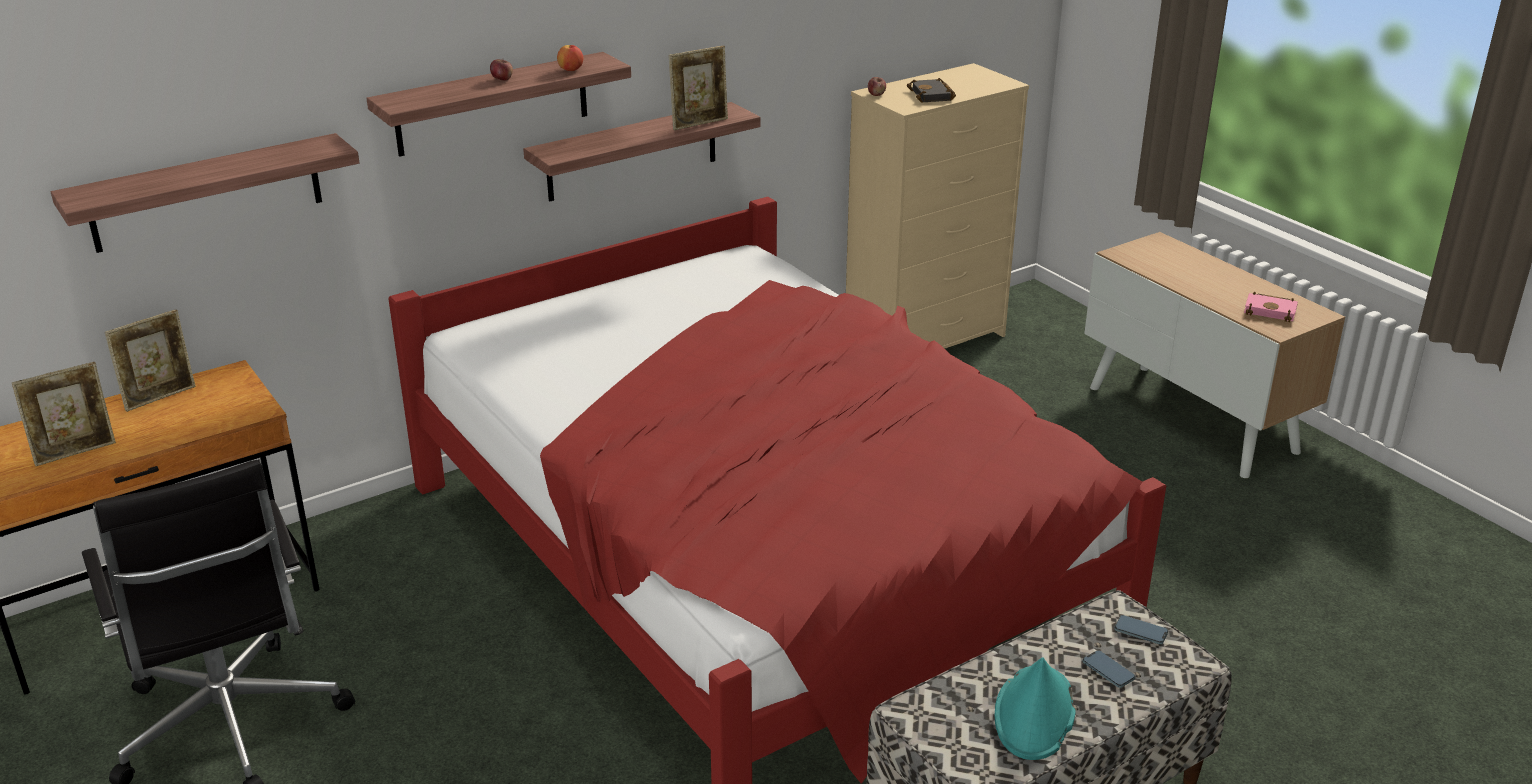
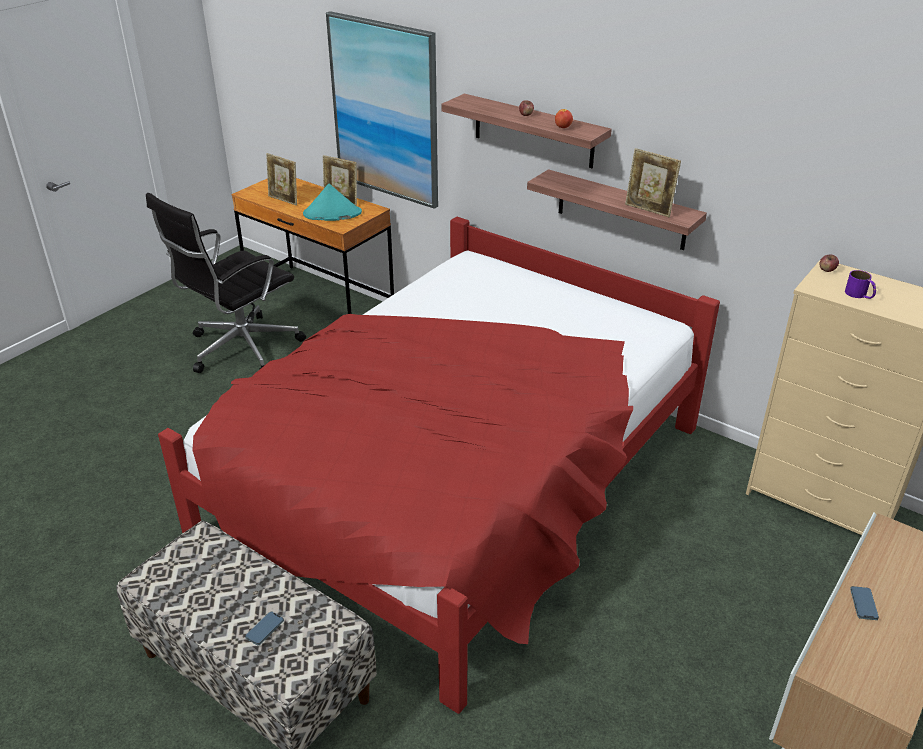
camera: 70 degrees right, 5 degrees up
(206, 193) = (385, 110): shelf -> picture
(933, 95) = (859, 295): black book -> purple mug
(1034, 714) = (208, 596): turquoise hat -> turquoise hat (332, 214)
(1140, 632) = (317, 643): phone -> phone (863, 604)
(1271, 311) = (865, 662): pink book -> none

